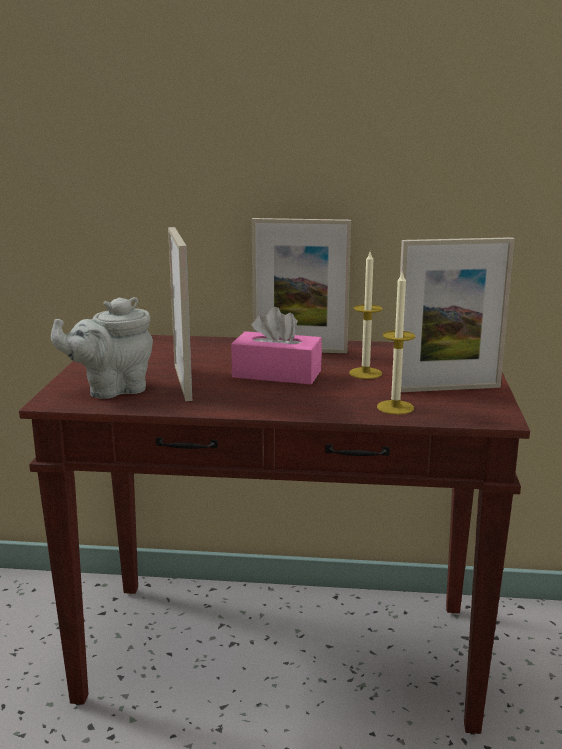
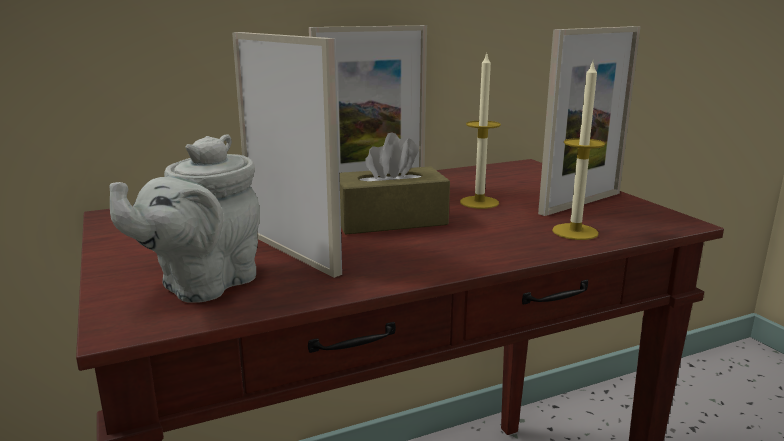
camera: 30 degrees left, 0 degrees up
(277, 374) = (390, 220): pink tissue box -> brown tissue box

